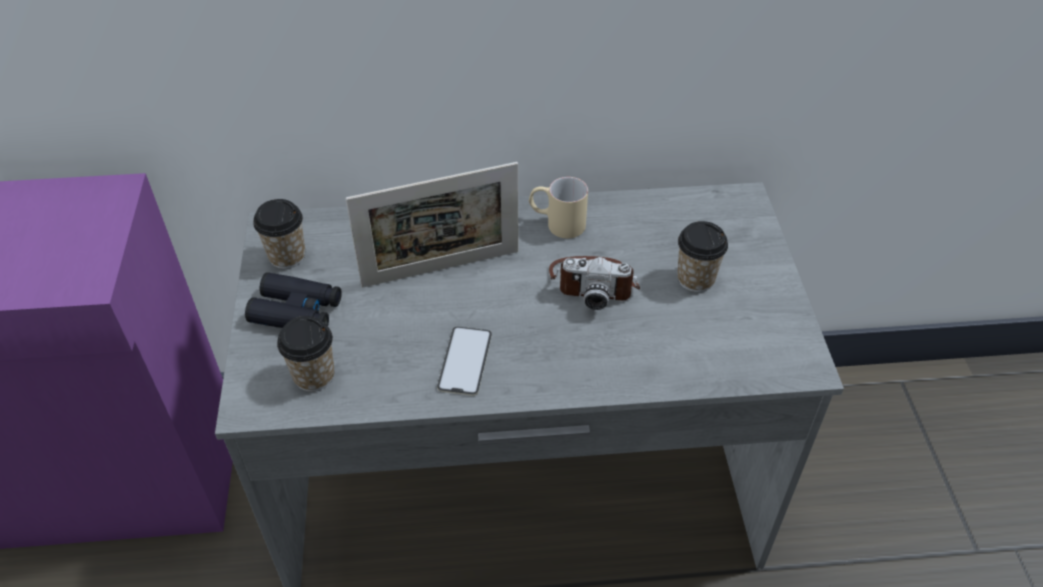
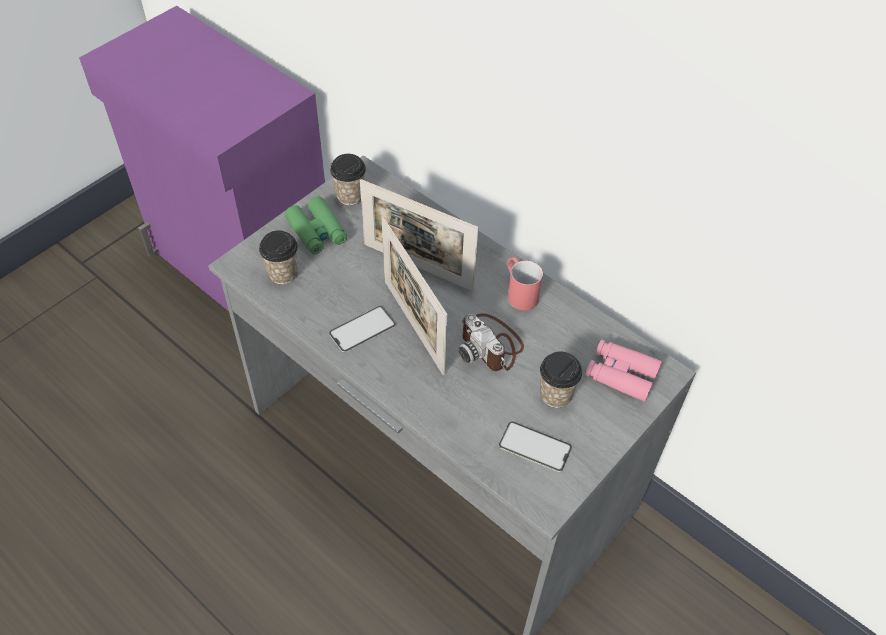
camera: 45 degrees right, 5 degrees up
(297, 311) = (317, 232): black binoculars -> green binoculars
(507, 320) = (413, 326): none -> picture frame
(557, 223) = (519, 292): beige mug -> red mug
(718, 224) = (621, 374): none -> pink binoculars
(737, 331) = (535, 446): none -> phone

